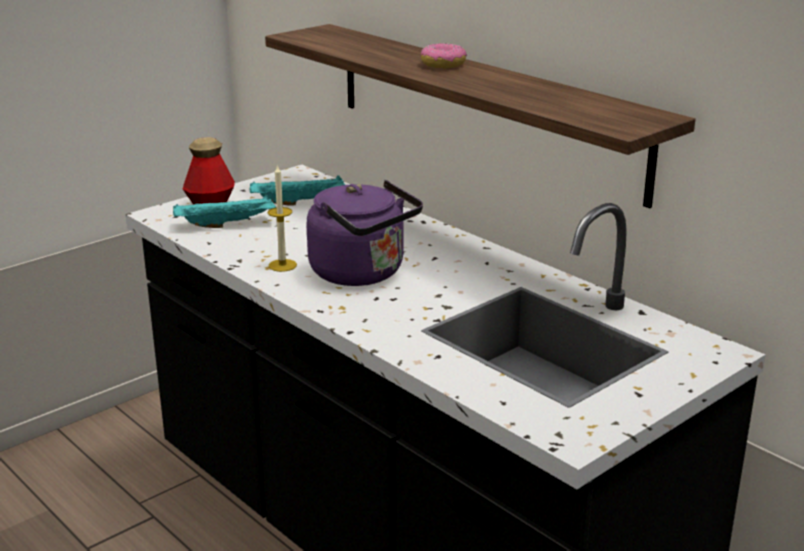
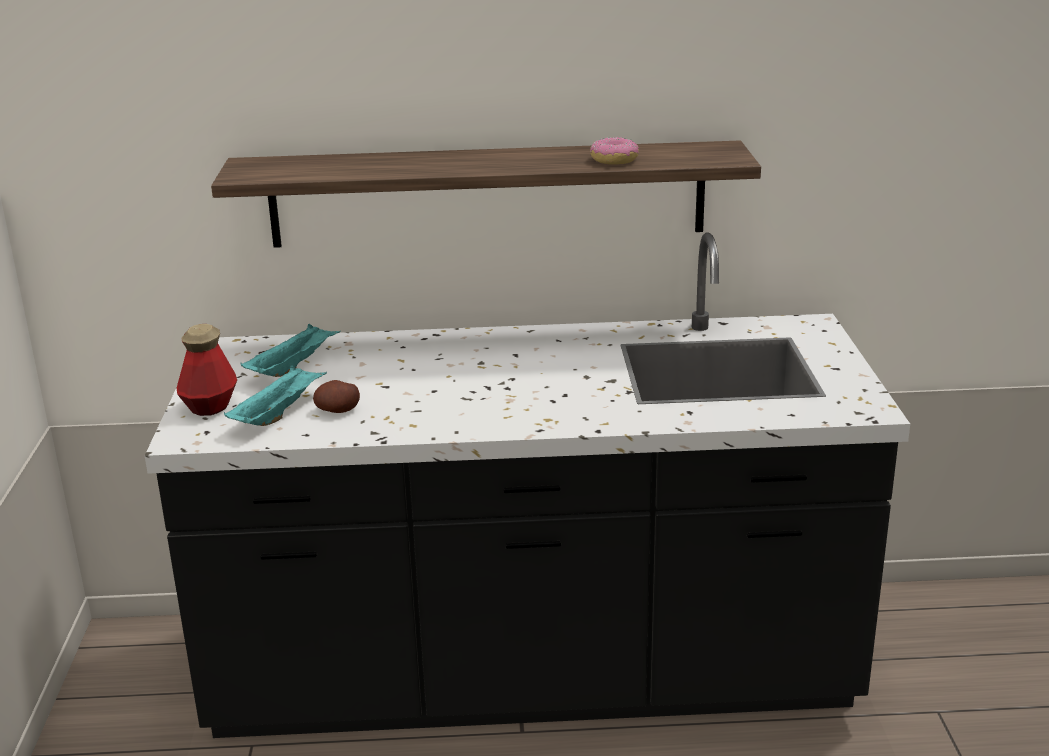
camera: 50 degrees left, 0 degrees up
(256, 238) = (338, 410): none -> potato
(282, 265) = (420, 417): candle -> none
(362, 274) = (497, 391): purple kettle -> none
(443, 64) = (463, 158): donut -> donut (614, 160)

